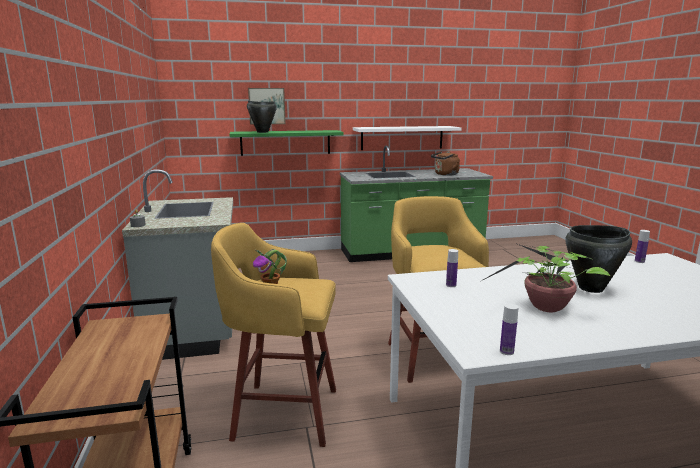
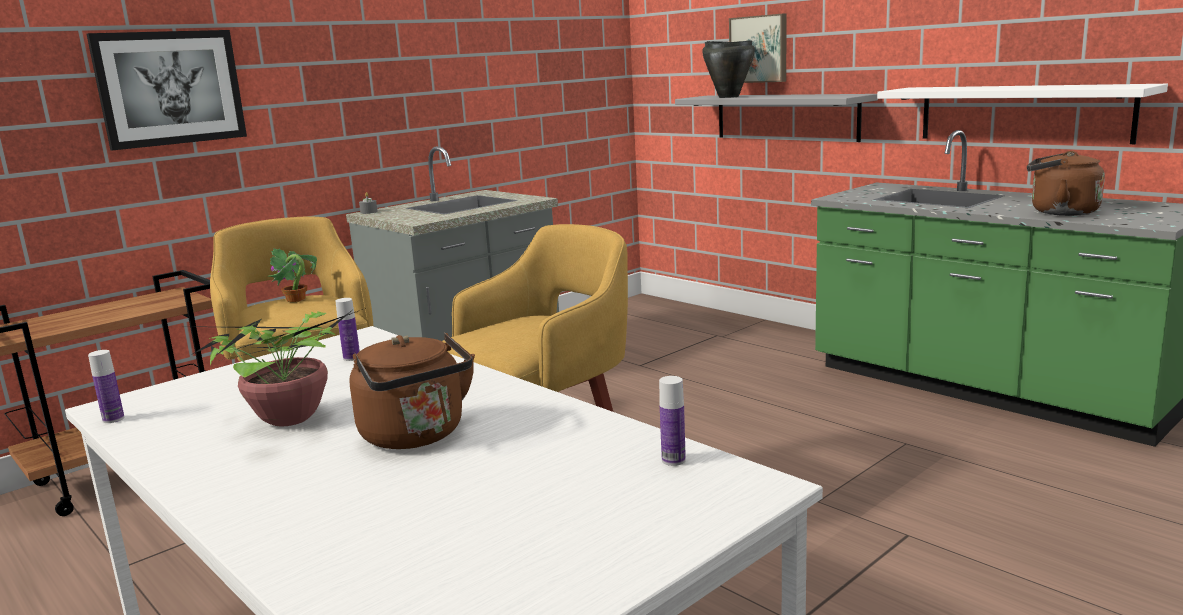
camera: 60 degrees right, 0 degrees up
(55, 122) = (170, 88): none -> picture
(285, 142) = (785, 117): green shelf -> grey shelf
(591, 288) = (416, 436): black cooking pot -> brown kettle

